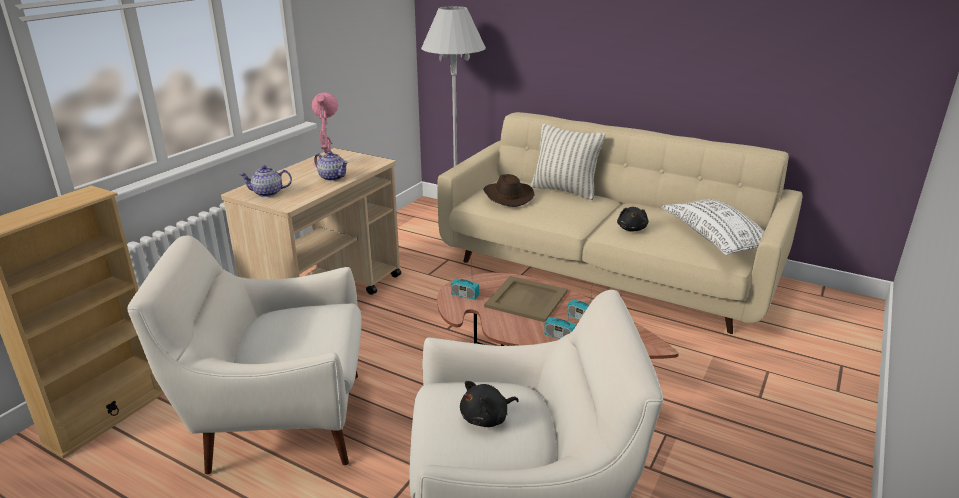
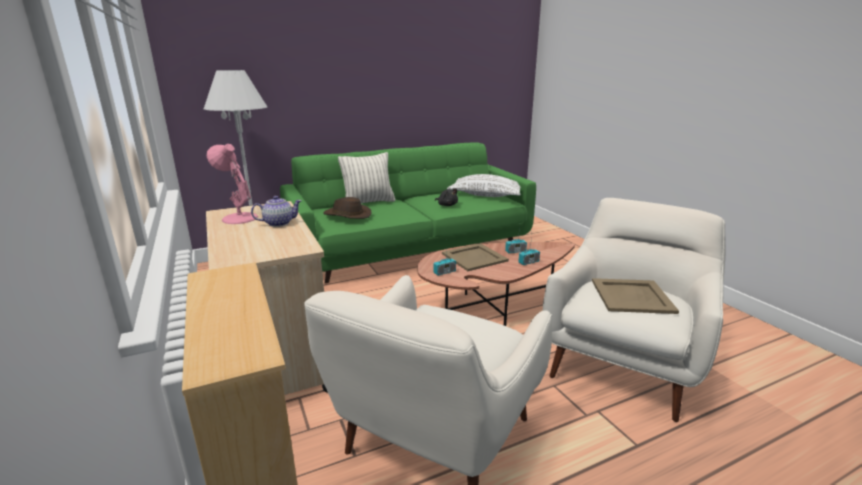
camera: 55 degrees left, 5 degrees down
(268, 193) = (258, 250): teapot -> none
(487, 418) = (632, 296): black plush toy -> beige tray
(606, 270) = (412, 248): beige sofa -> green sofa

